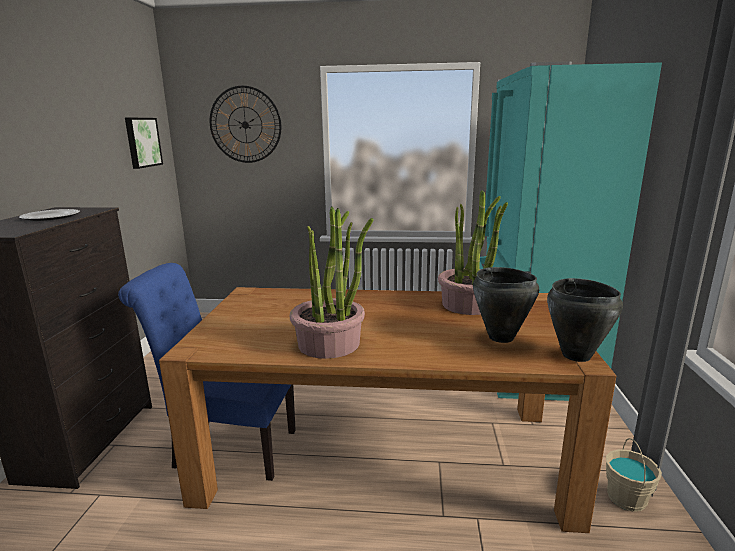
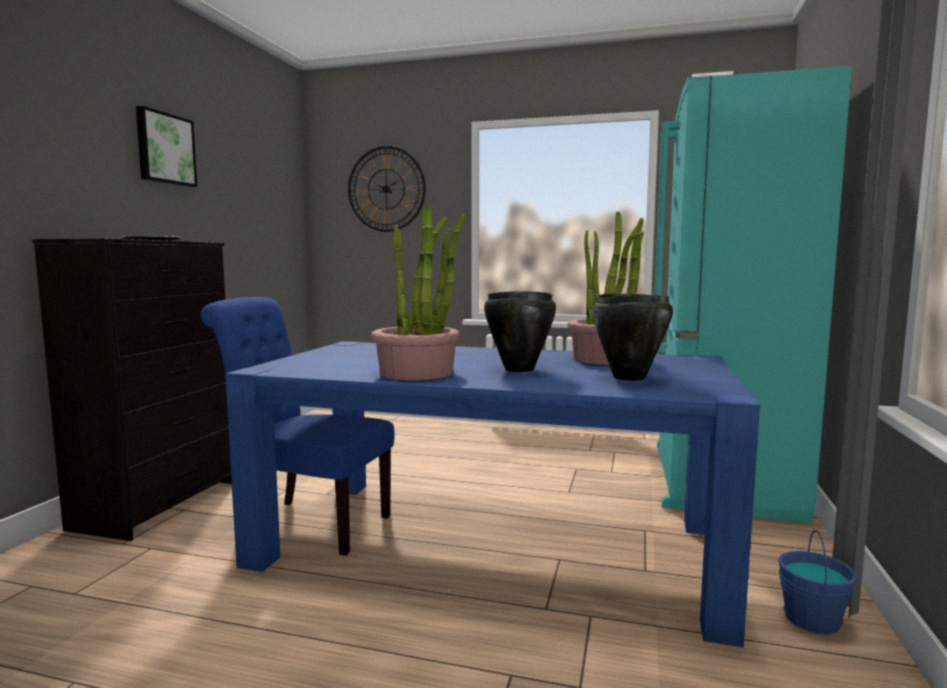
camera: 10 degrees right, 10 degrees down
(142, 142) = (271, 202): picture -> picture (164, 149)
(384, 452) = (492, 544): brown dining table -> blue dining table
(576, 355) = (716, 391): black cooking pot -> black cooking pot (518, 369)
(627, 498) = (813, 619): beige bucket -> blue bucket

